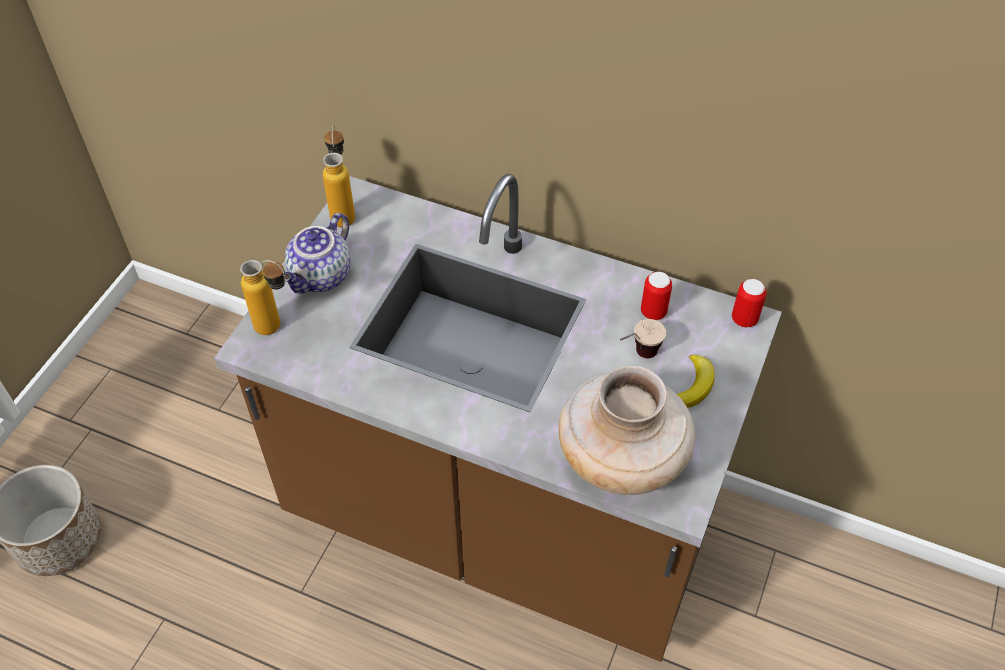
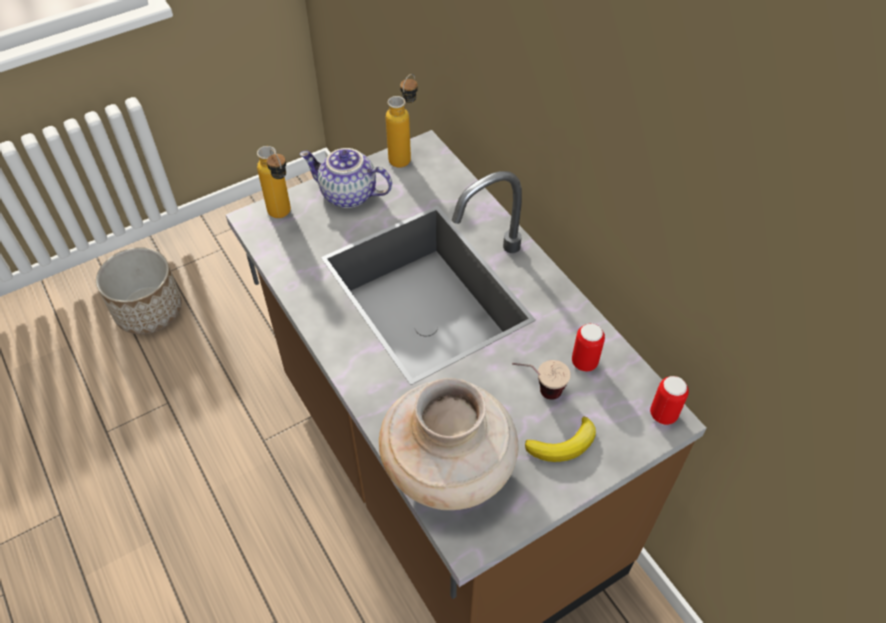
camera: 35 degrees right, 0 degrees up
(322, 277) = (347, 195): teapot -> teapot turned 45 degrees clockwise

